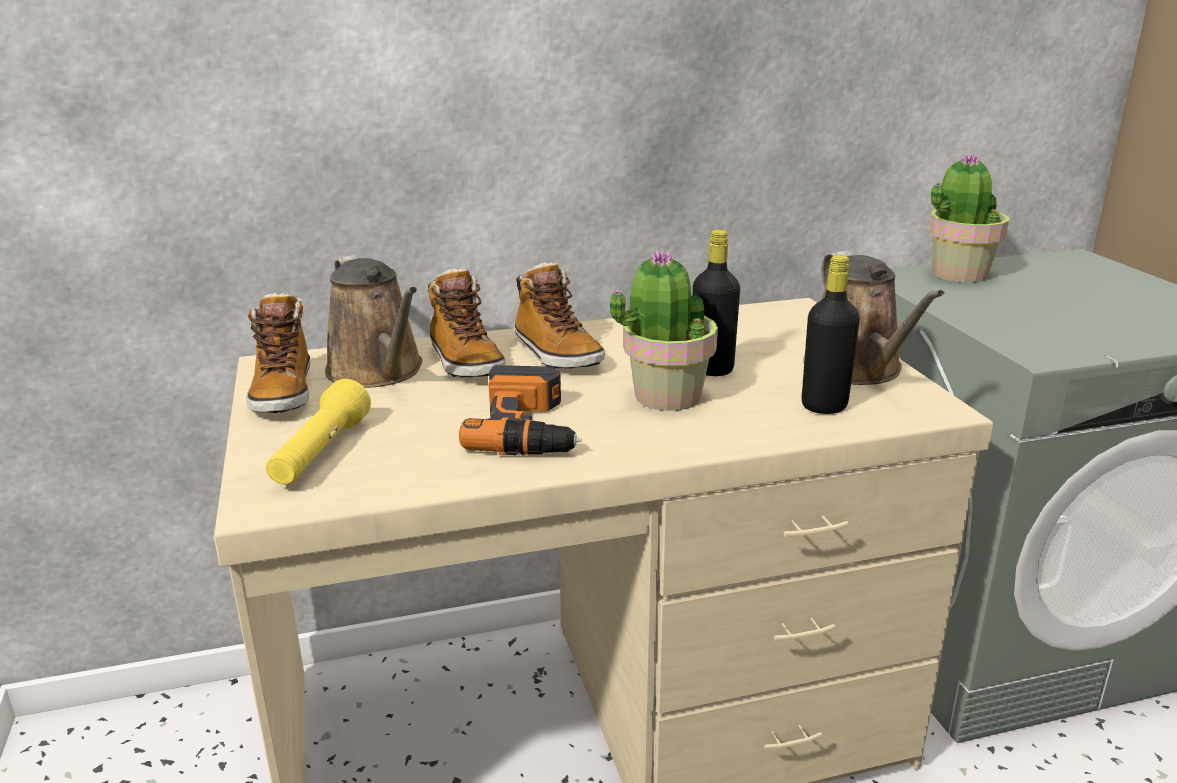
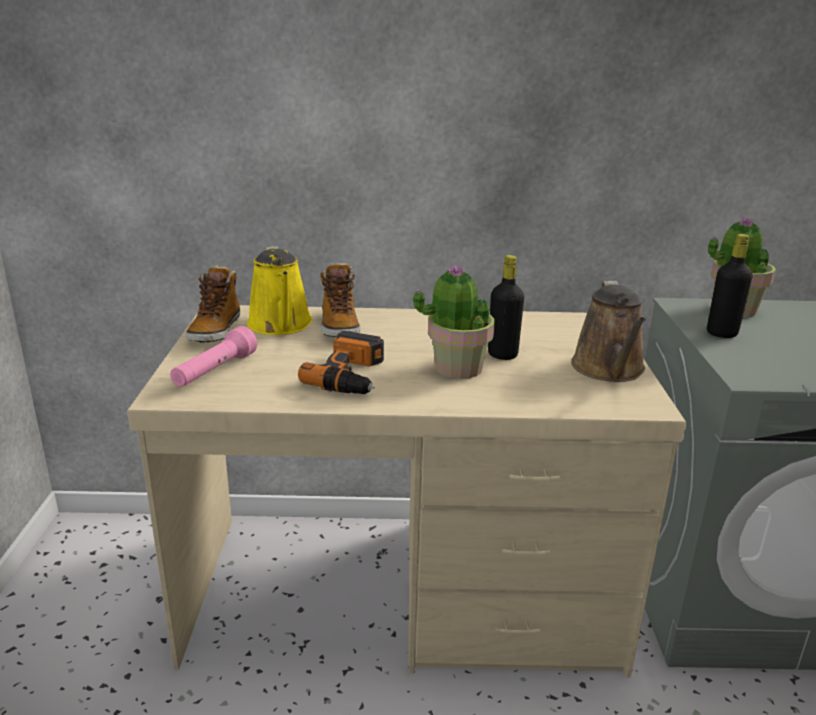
camera: 15 degrees right, 0 degrees up
(320, 453) = (214, 371): yellow flashlight -> pink flashlight
(378, 372) = (281, 325): brown watering can -> yellow watering can
(556, 354) = (402, 329): boot -> none
(824, 406) = (565, 391): black bottle -> black bottle (721, 333)

